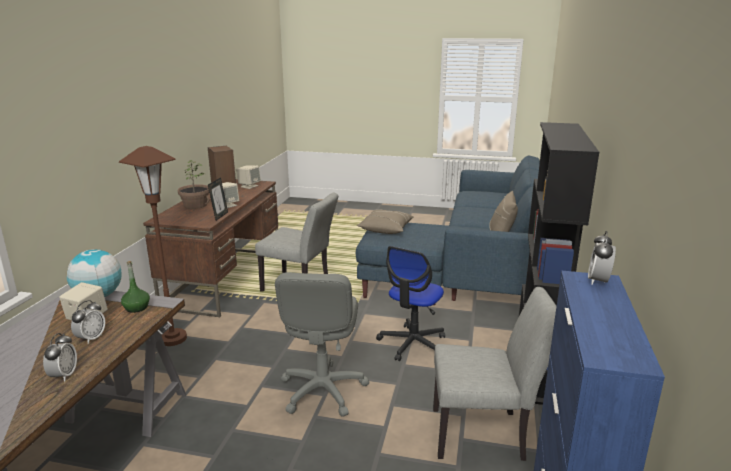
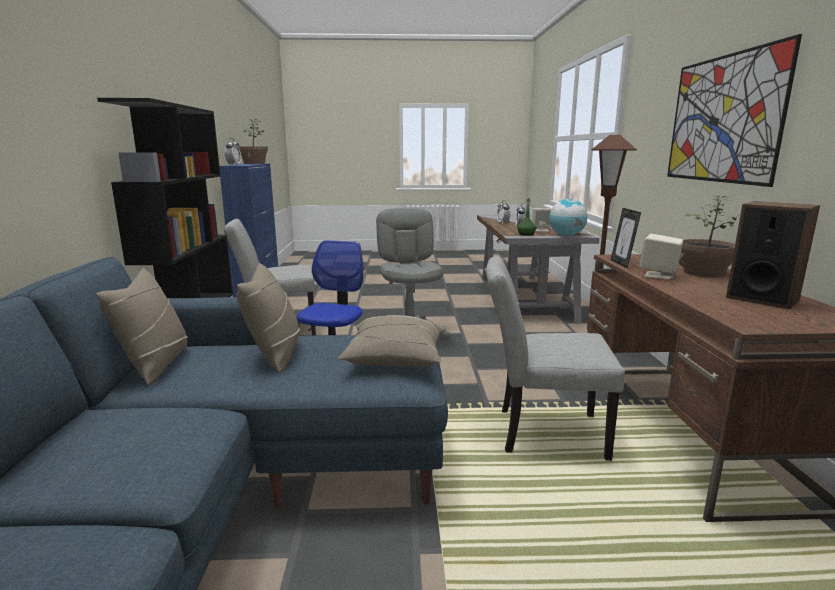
camera: 165 degrees right, 5 degrees down
(134, 122) = (722, 119): none -> picture
(249, 186) = (751, 312): beige speaker -> none
(444, 236) = (275, 354): none -> beige pillow
(618, 351) = (254, 163): none -> potted plant

